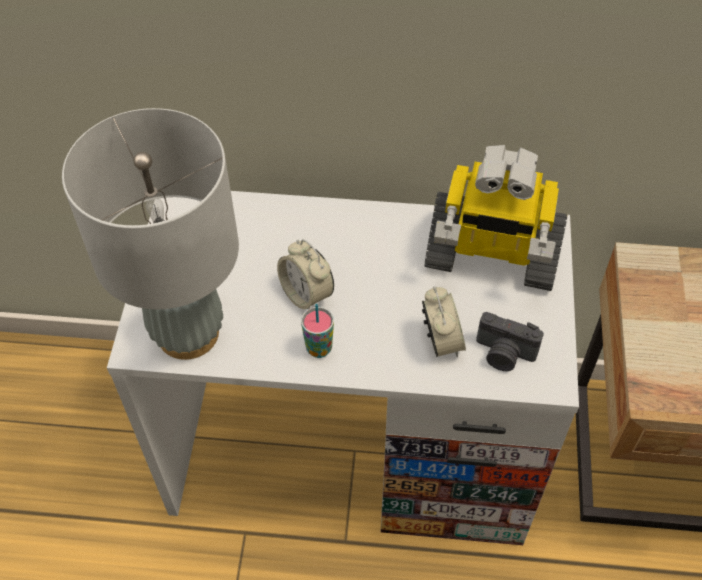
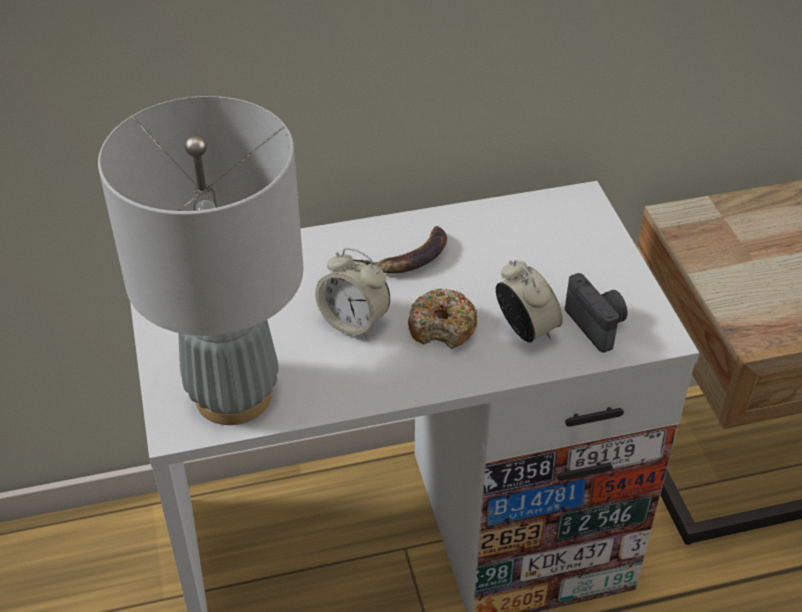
camera: 20 degrees left, 10 degrees down
(319, 348) = (394, 371): cup -> none
(374, 320) = (442, 327): none -> donut
(378, 247) = (411, 257): none -> banana
(490, 255) = (536, 236): toy robot -> none
(503, 354) = (597, 324): camera -> camera turned 120 degrees counterclockwise

